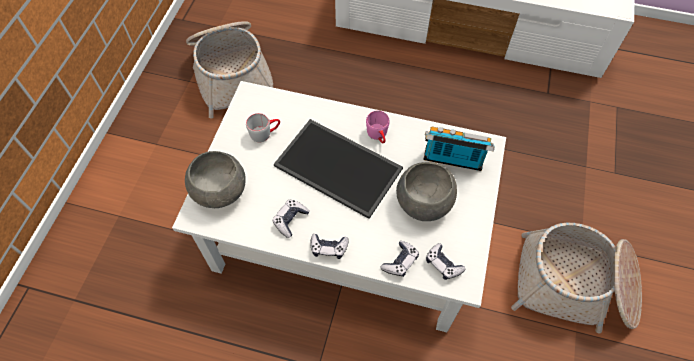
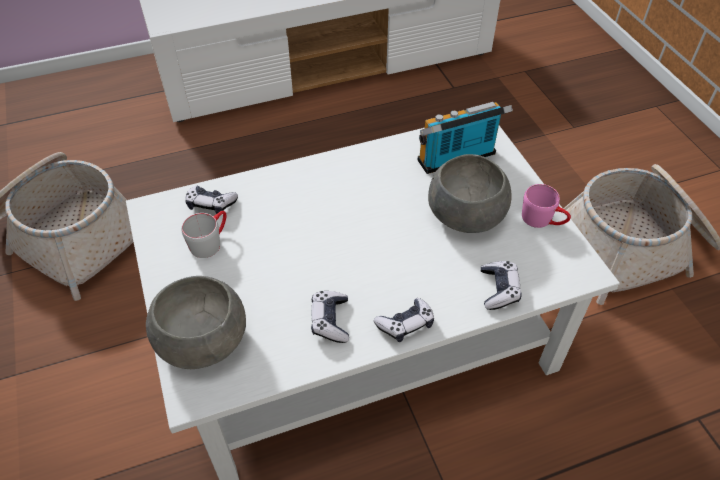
camera: 35 degrees left, 10 degrees down
(340, 166) = (339, 229): tray -> none
(378, 135) = (355, 175): pink mug -> pink mug (543, 220)
(443, 264) = (545, 265): game controller -> game controller (211, 204)

